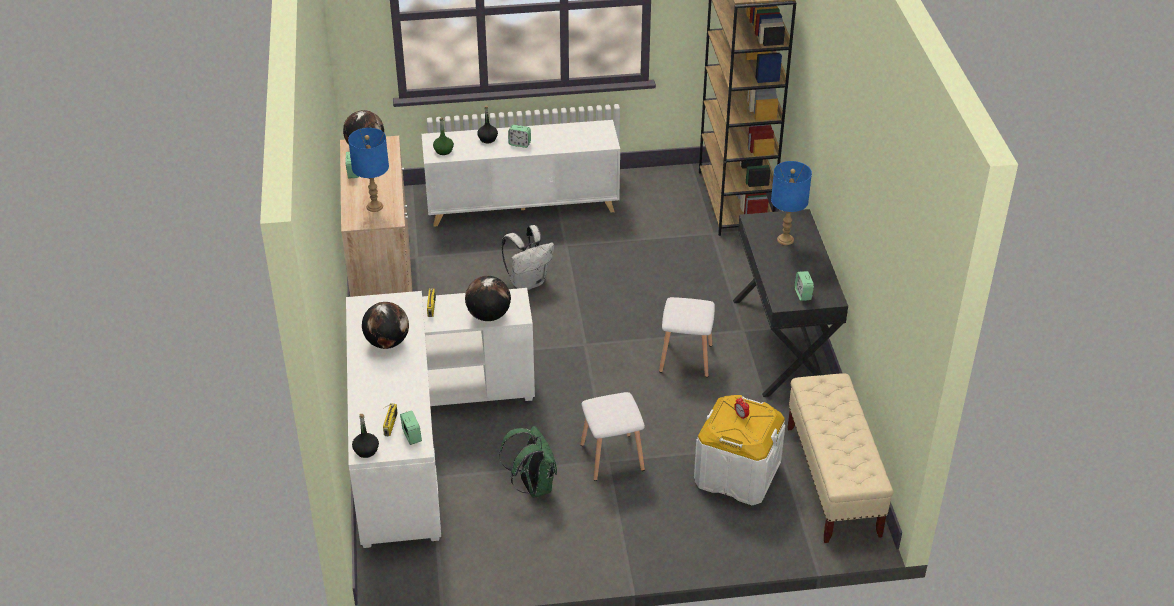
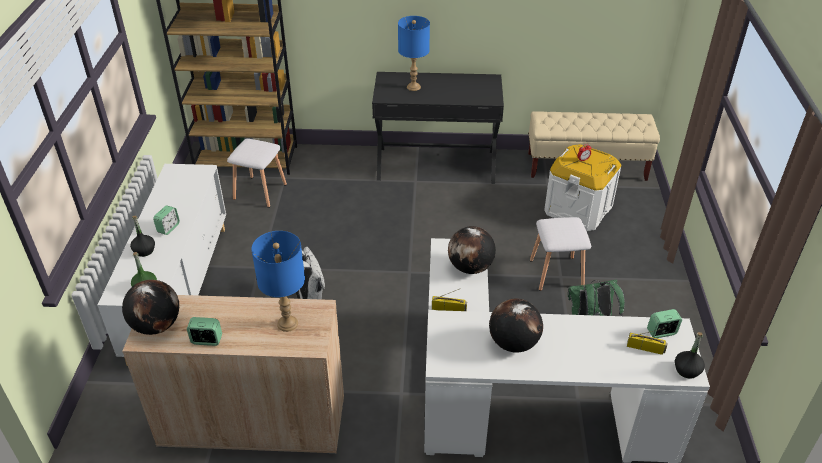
camera: 80 degrees left, 0 degrees up
(685, 357) = (440, 215): white stool -> white stool (259, 192)
(803, 294) = (484, 90): alarm clock -> none

